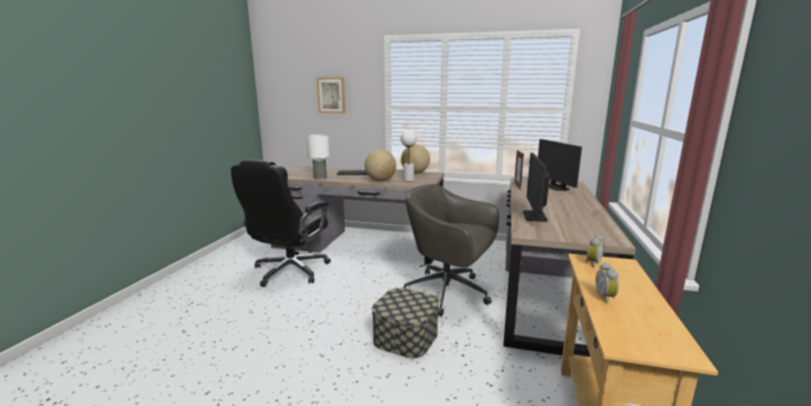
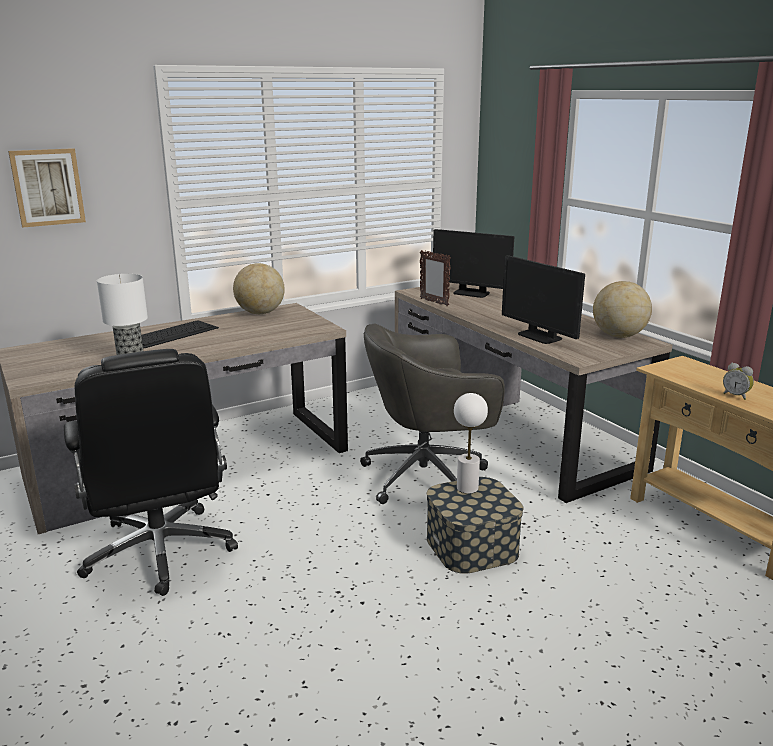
camera: 45 degrees left, 5 degrees up
(380, 180) = (246, 339): globe -> globe (618, 336)
(408, 180) = (285, 327): white table lamp -> white table lamp (467, 488)
(592, 263) = (669, 370): alarm clock -> none

